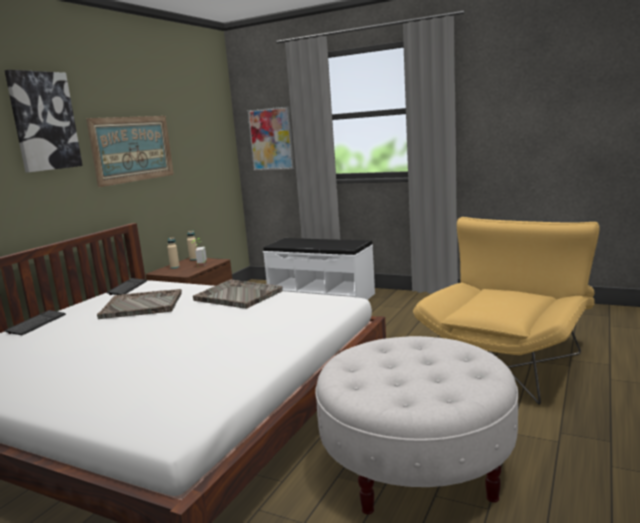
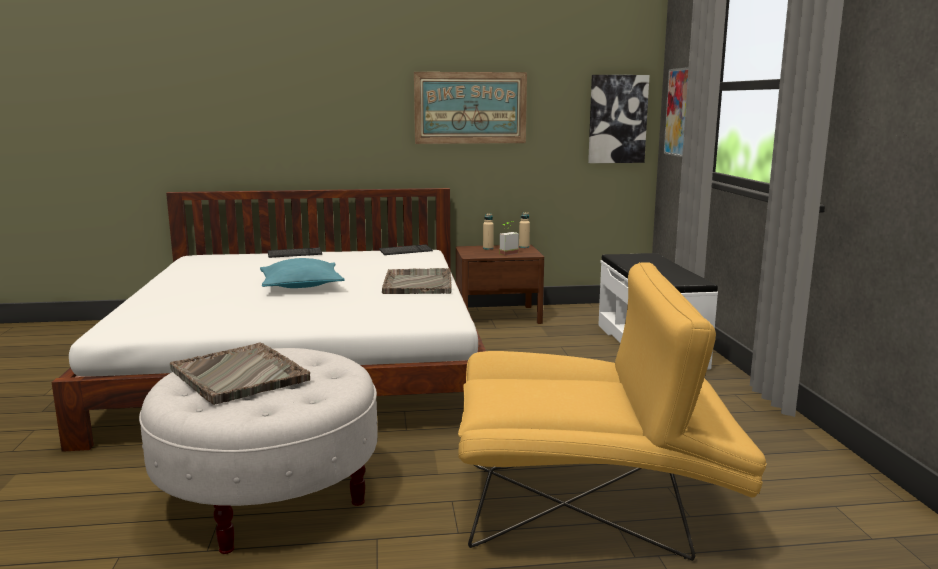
camera: 55 degrees right, 0 degrees up
(44, 121) = (364, 73): picture -> picture (617, 119)
(143, 305) = (360, 266): grey tray -> grey tray (239, 375)
(164, 331) = (301, 285): none -> turquoise pillow

